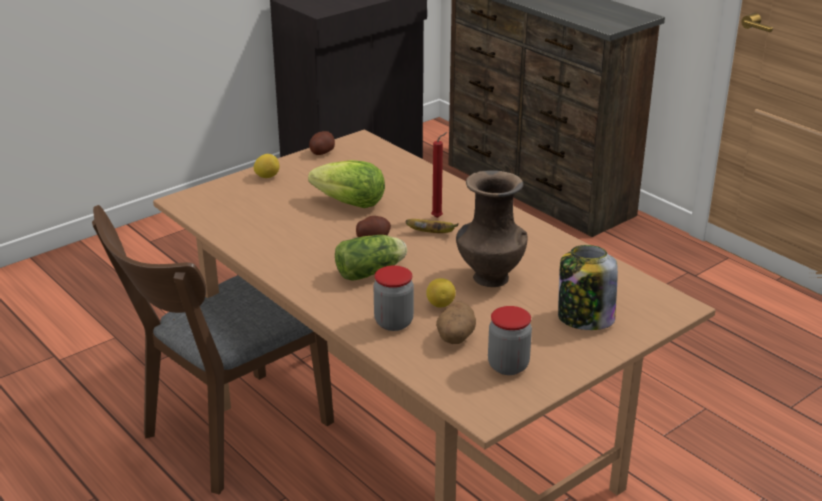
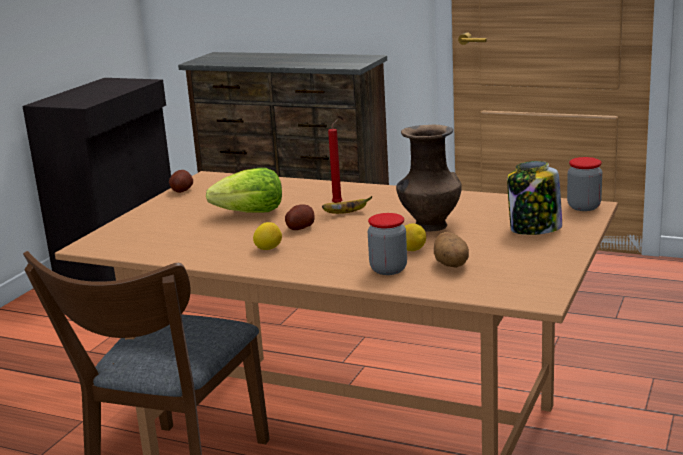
camera: 25 degrees left, 10 degrees down
(267, 176) = (150, 214): lemon -> lemon (268, 248)
(372, 272) = (327, 246): lettuce -> none
(508, 366) = (516, 269): jar -> jar (583, 207)

